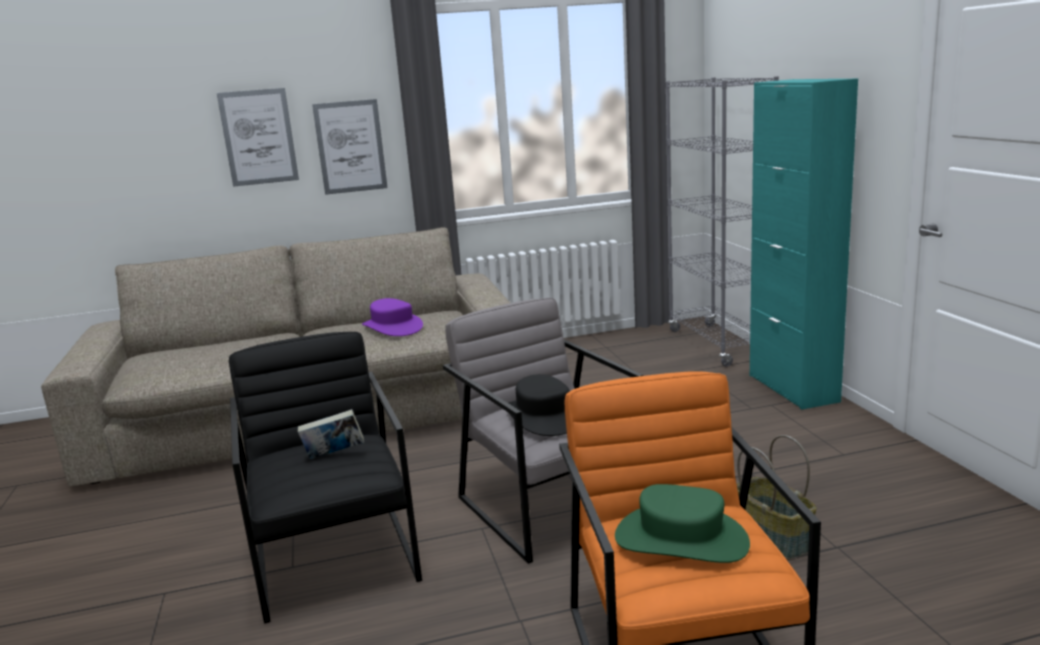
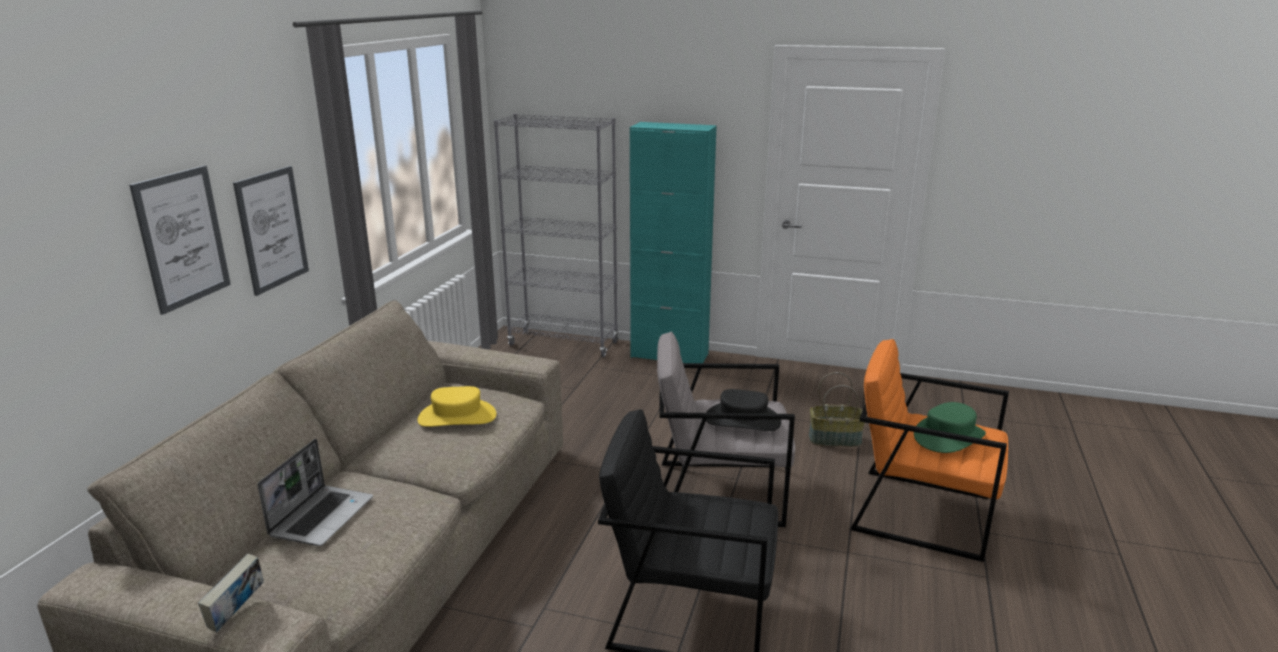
camera: 60 degrees left, 5 degrees up
(222, 345) = (322, 516): none -> laptop
(334, 455) = (713, 514): book -> book (237, 613)
(393, 327) = (457, 417): purple hat -> yellow hat

